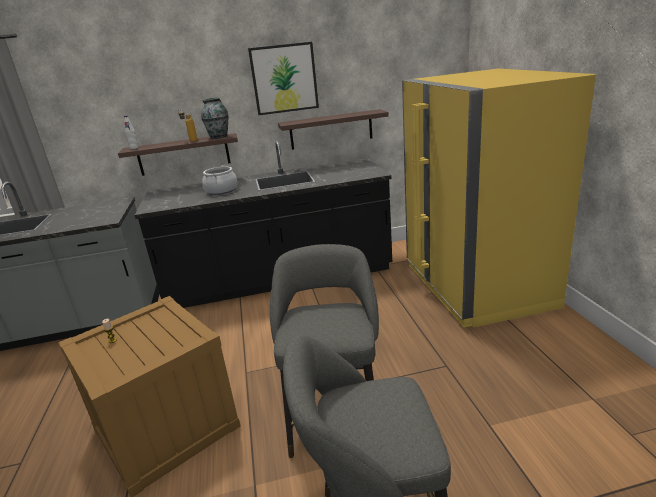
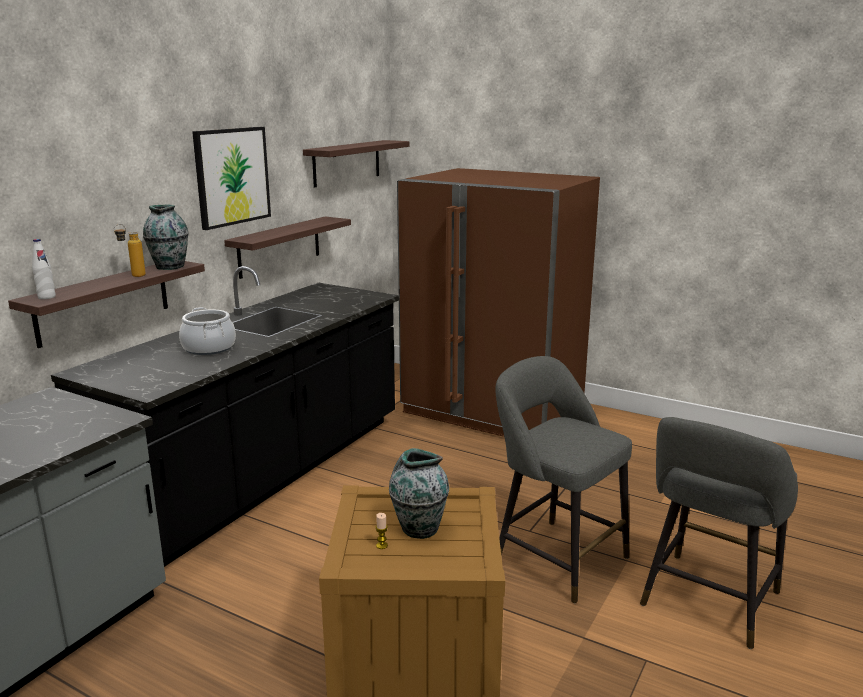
camera: 50 degrees left, 5 degrees down
(142, 340) = (418, 528): none -> vase
(408, 66) = (347, 163): none -> shelf
(476, 286) = (493, 410): yellow fridge -> brown fridge

